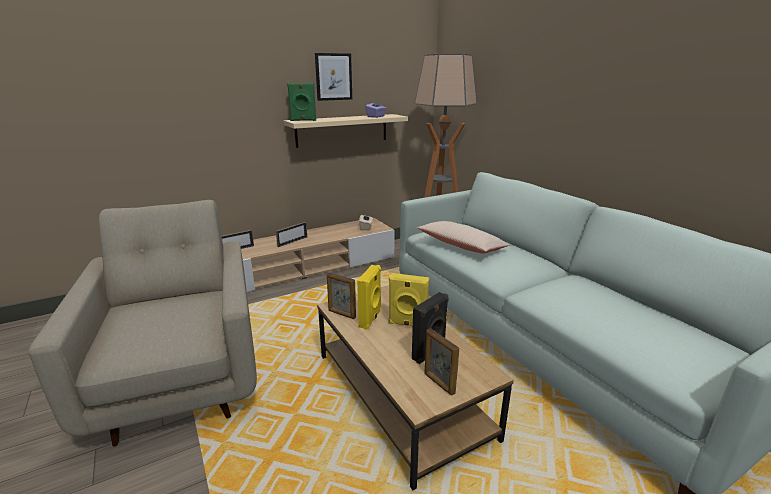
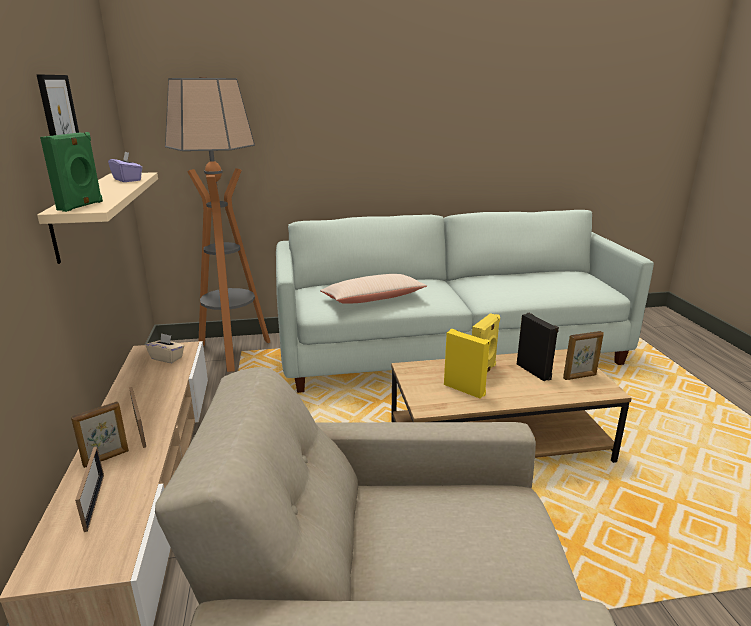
camera: 70 degrees left, 0 degrees up
(341, 314) = (447, 405): picture frame -> picture frame (106, 458)

